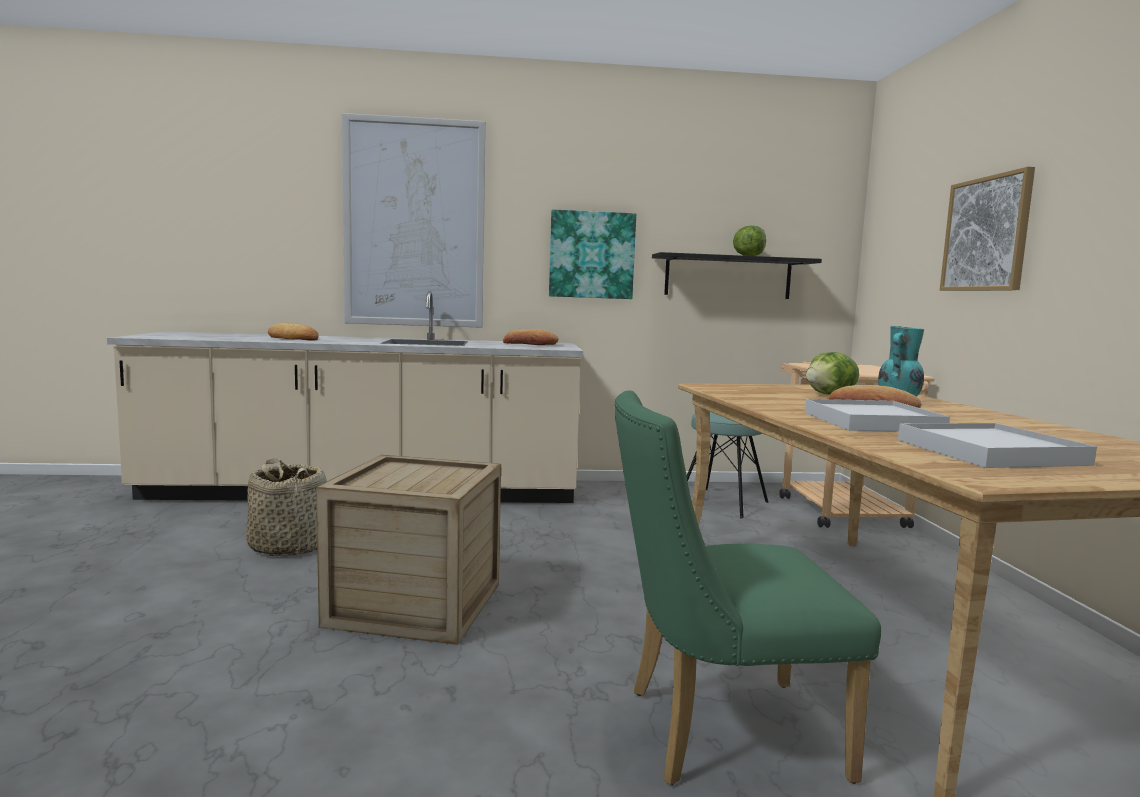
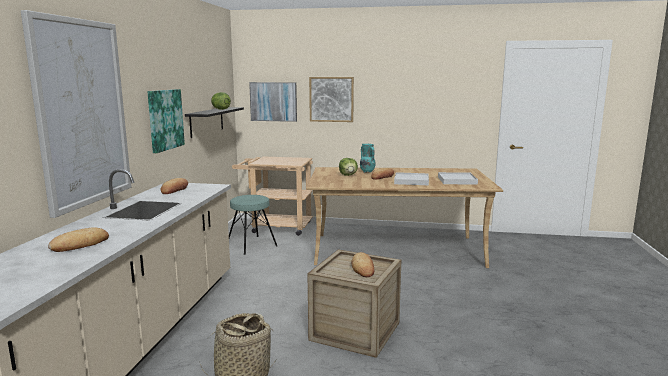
camera: 75 degrees left, 5 degrees up
(415, 481) = (363, 268): none -> bread
(716, 732) = (459, 286): green chair -> none
(901, 251) = (273, 101): none -> picture

